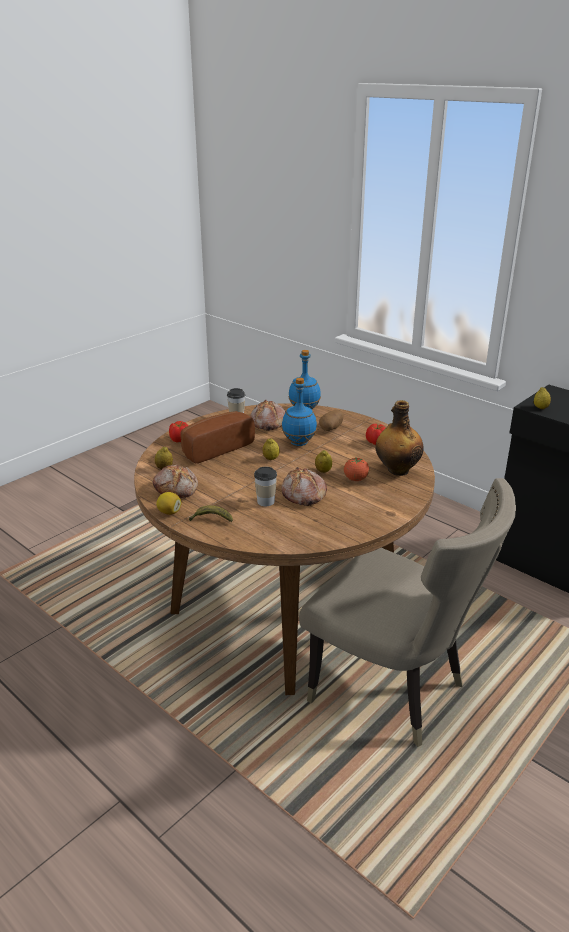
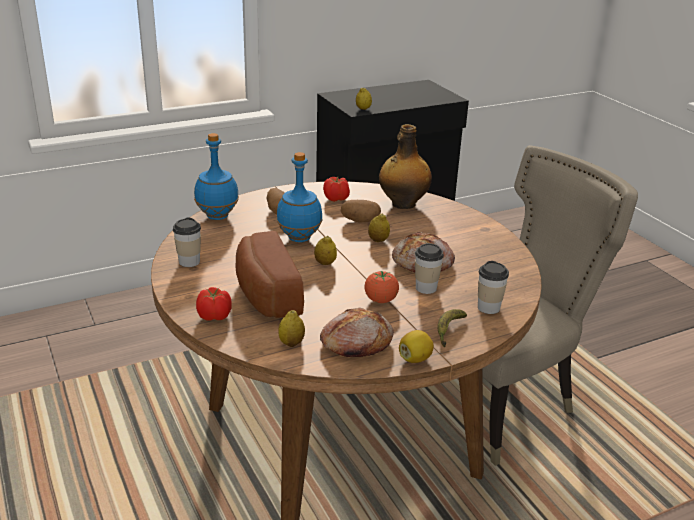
camera: 70 degrees left, 0 degrees up
(255, 531) = (488, 308): none -> cup
(268, 423) = (226, 245): bread -> none
(349, 458) = (360, 220): none -> potato
(355, 479) = (408, 228): tomato -> tomato (380, 300)

